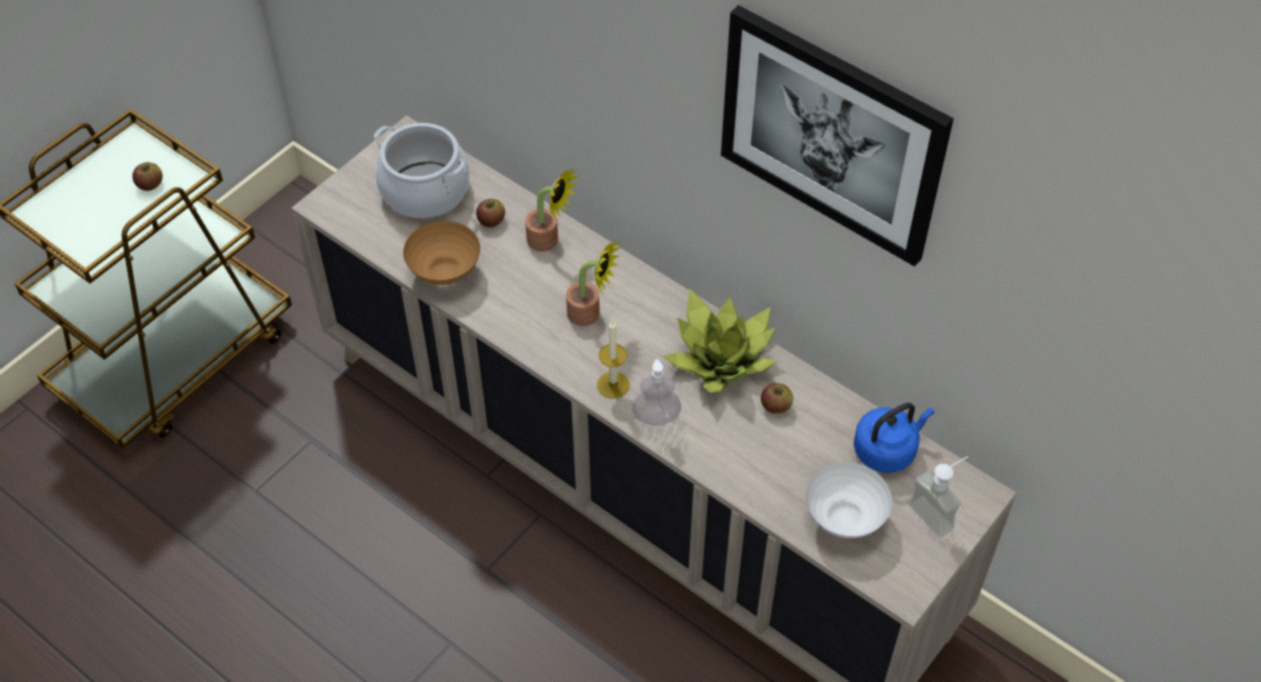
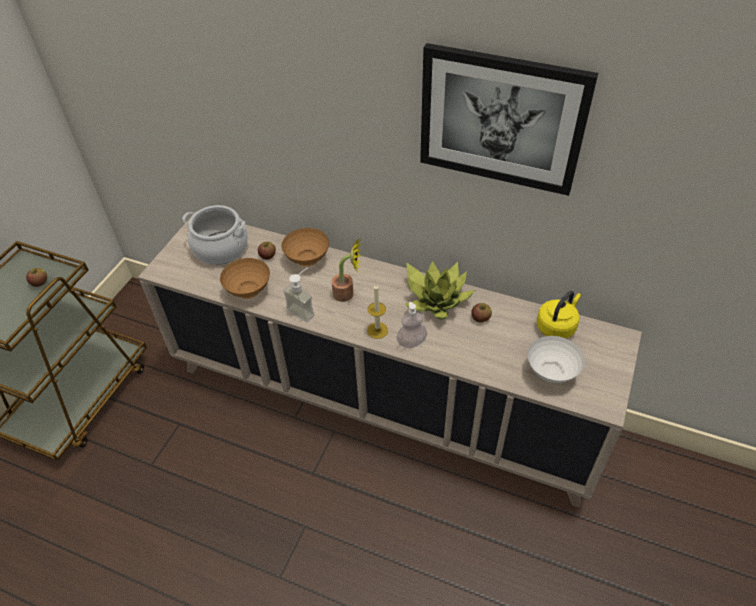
camera: 15 degrees left, 5 degrees down
(548, 242) = (307, 259): potted plant -> brown bowl
(887, 450) = (557, 326): blue kettle -> yellow kettle
(938, 511) = (603, 354): soap dispenser -> soap dispenser (304, 309)

